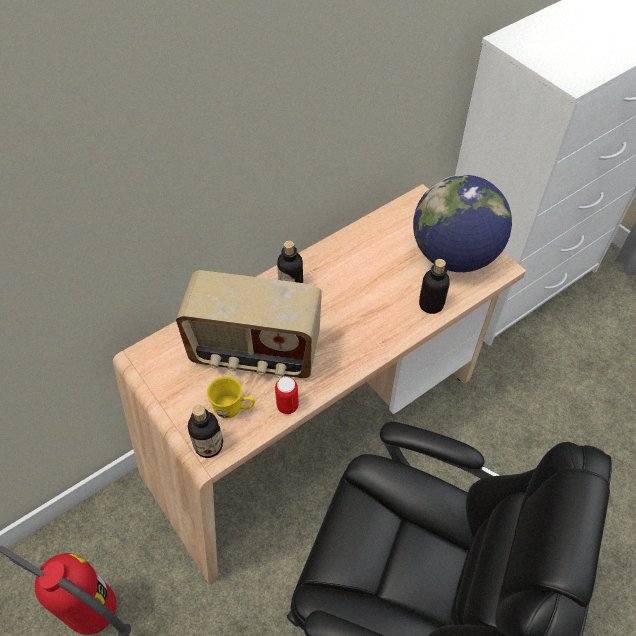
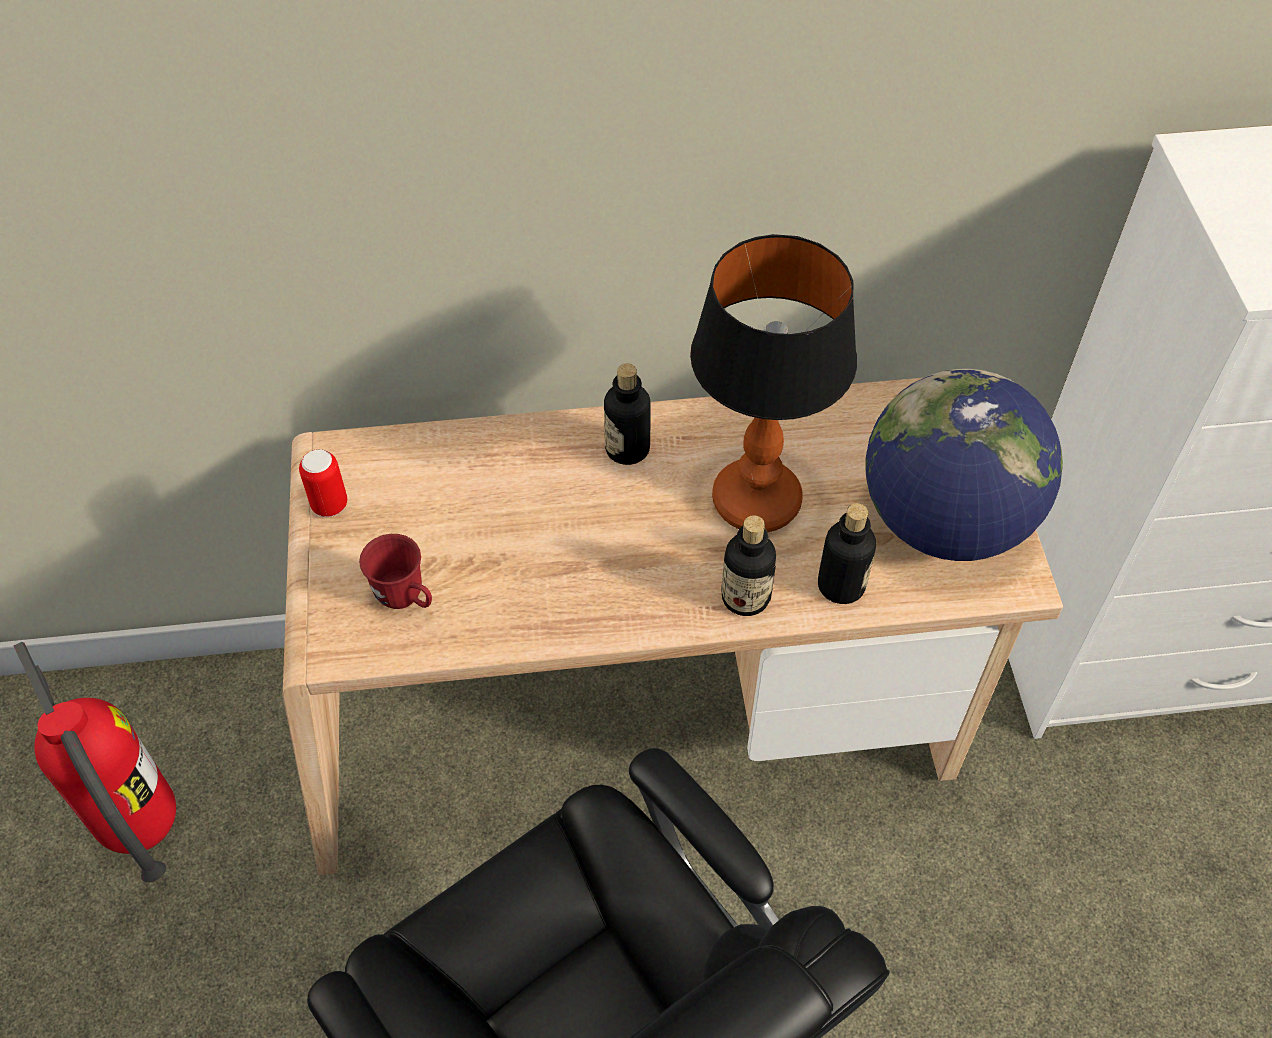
camera: 30 degrees right, 0 degrees up
(208, 445) = (334, 634): bottle -> bottle (745, 597)
(234, 410) = (407, 599): yellow mug -> red mug
(255, 352) = (498, 527): radio -> none
(287, 406) = (489, 634): can -> can (329, 505)
(366, 284) = (754, 501): none -> table lamp

